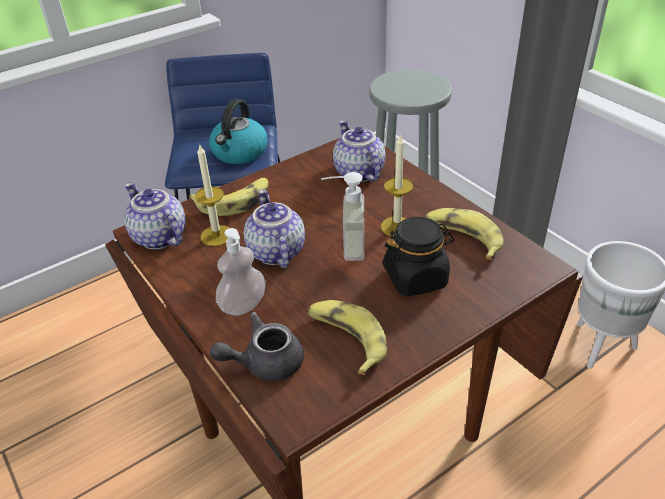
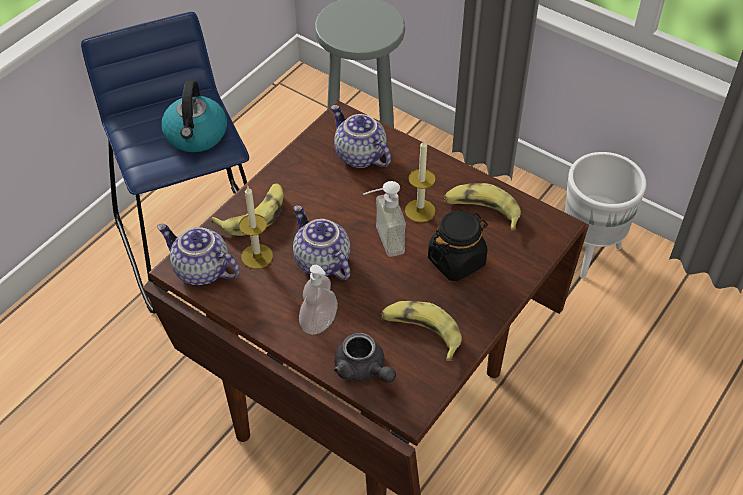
camera: 20 degrees left, 10 degrees up
(264, 363) = (363, 370): grey teapot -> grey teapot turned 90 degrees counterclockwise

